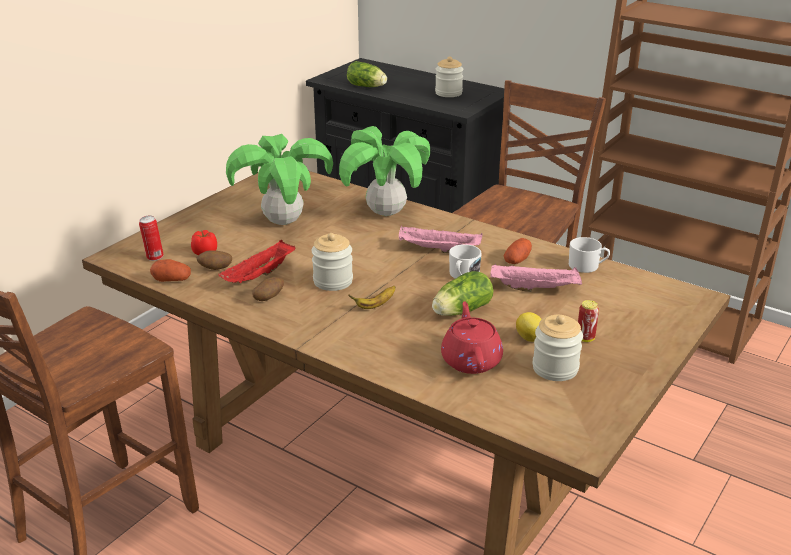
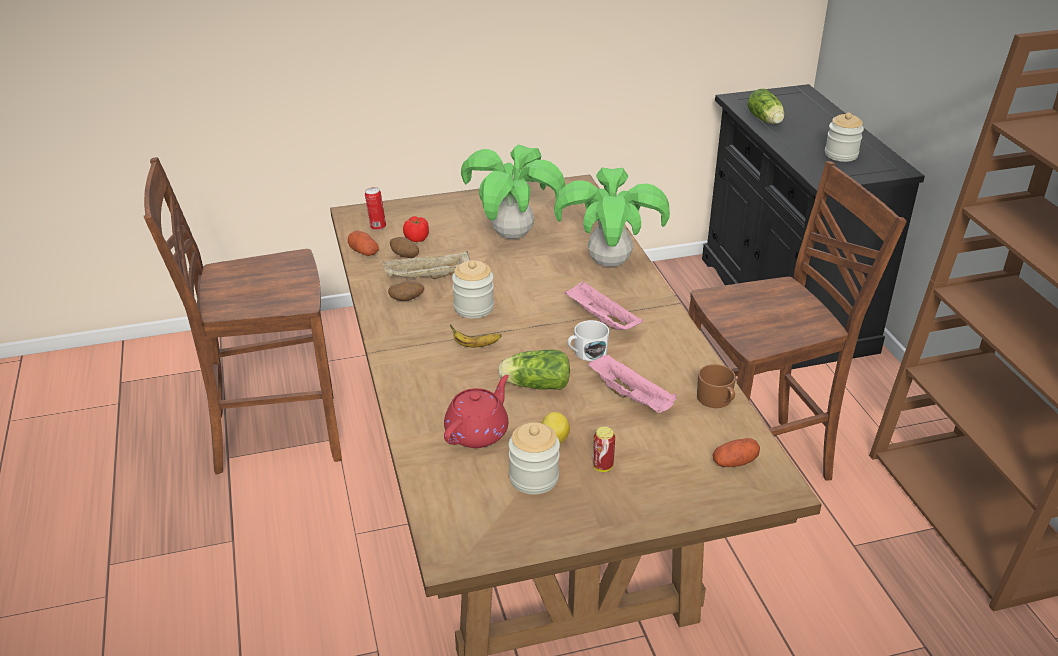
camera: 40 degrees right, 5 degrees up
(259, 276) = (426, 277): red tray -> beige tray
(517, 260) = (658, 362): potato -> potato (734, 462)
(587, 266) = (717, 400): white mug -> brown mug

